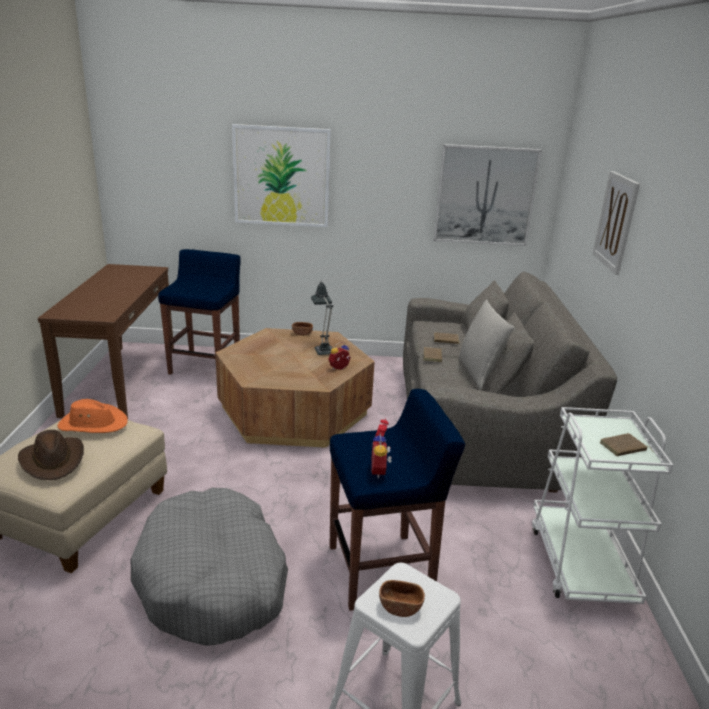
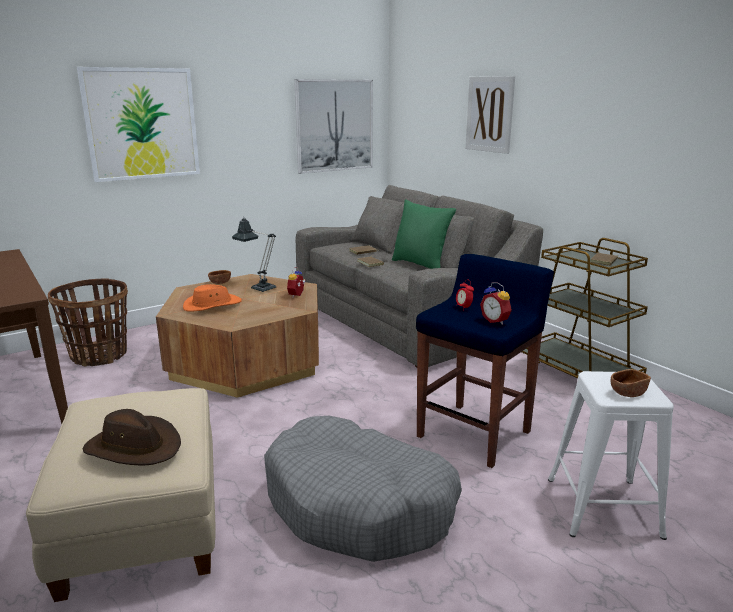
camera: 35 degrees left, 5 degrees down
(93, 424) = (126, 404): orange hat -> orange hat (212, 305)
(206, 366) = (99, 355): blue stool -> basket
(479, 374) = (420, 264): grey pillow -> green pillow
(580, 562) = (578, 373): white cart -> brown cart

